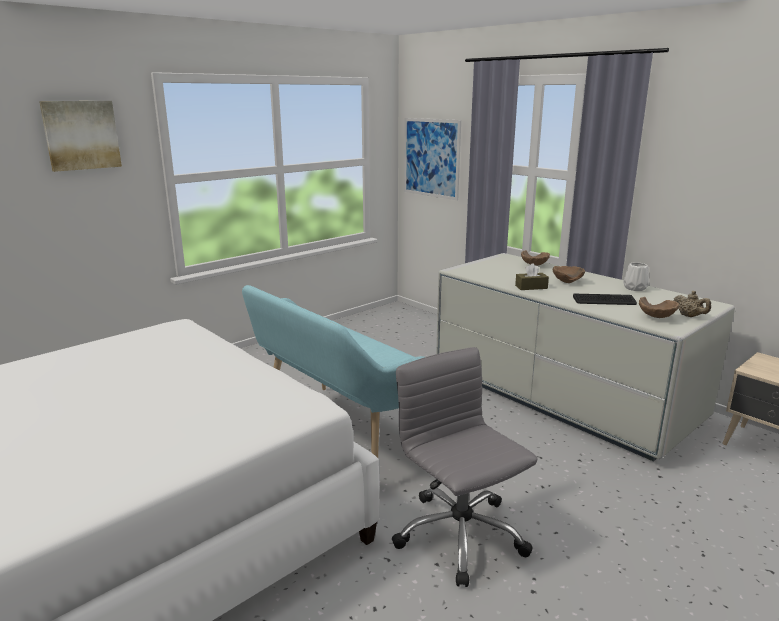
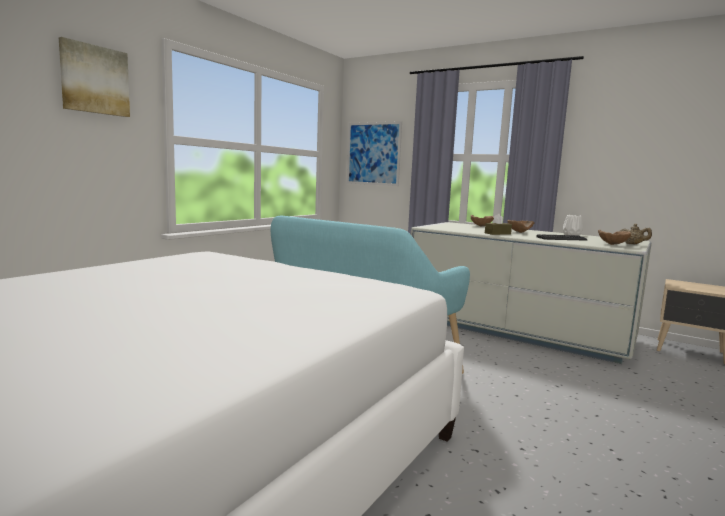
camera: 15 degrees left, 10 degrees down
(459, 535) = (522, 425): grey office chair -> none

